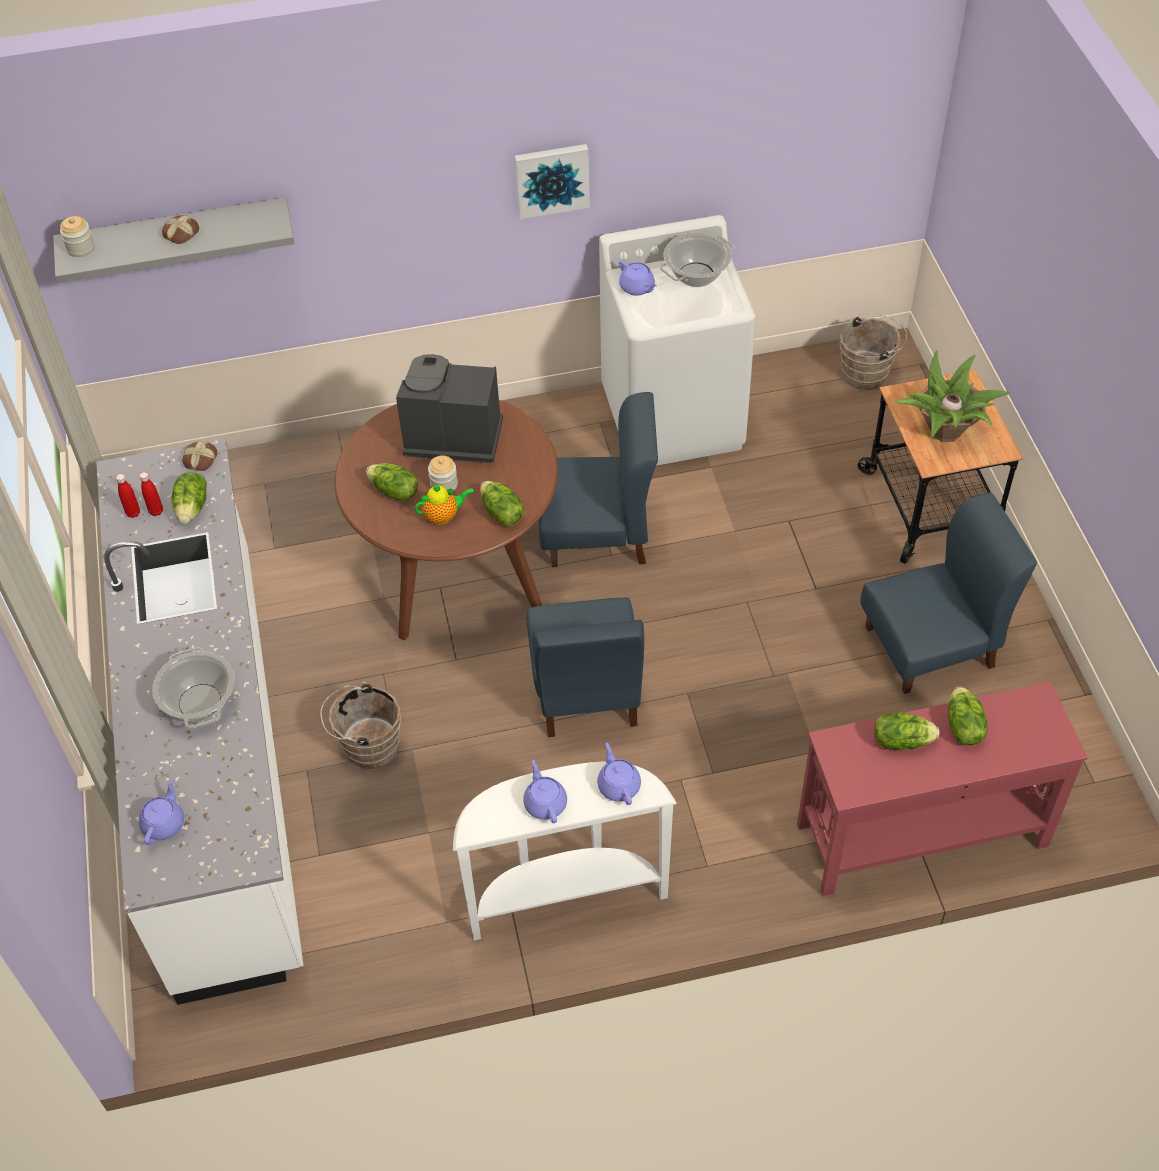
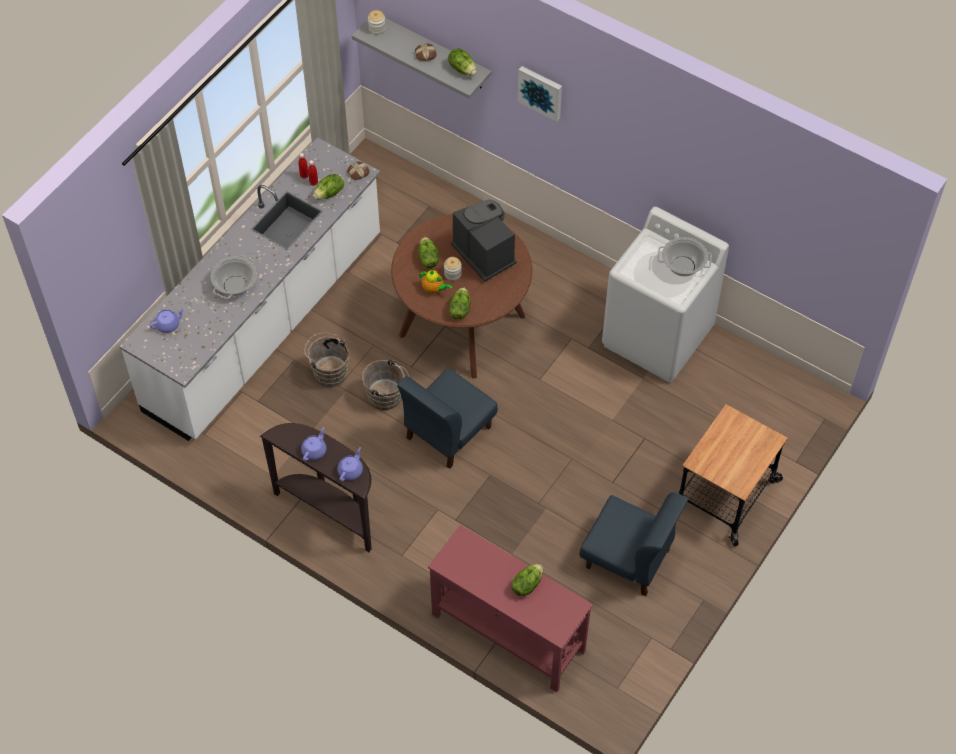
camera: 45 degrees right, 5 degrees up
(551, 179) = (635, 157): picture -> picture (541, 92)
(565, 896) = (330, 511): white console table -> brown console table
(597, 534) = (546, 363): blue chair -> none
(637, 288) = (645, 249): purple teapot -> none
(868, 373) = (790, 400): brown bucket -> brown bucket (387, 398)
(901, 740) = (493, 565): lettuce -> lettuce (462, 69)
(945, 432) = (725, 454): potted plant -> none

